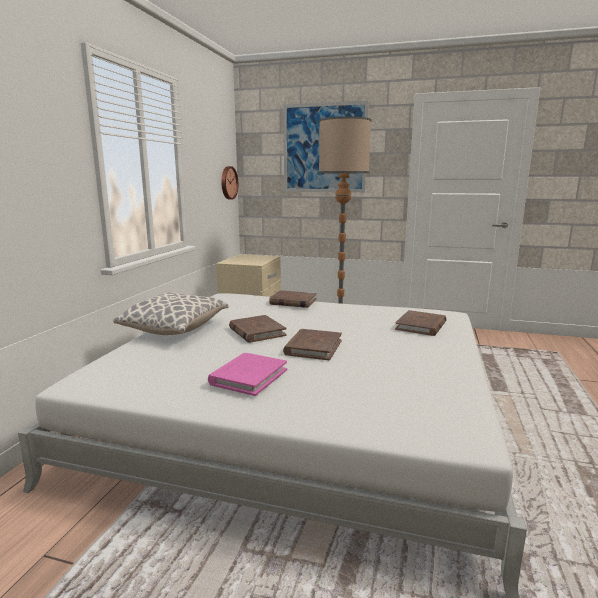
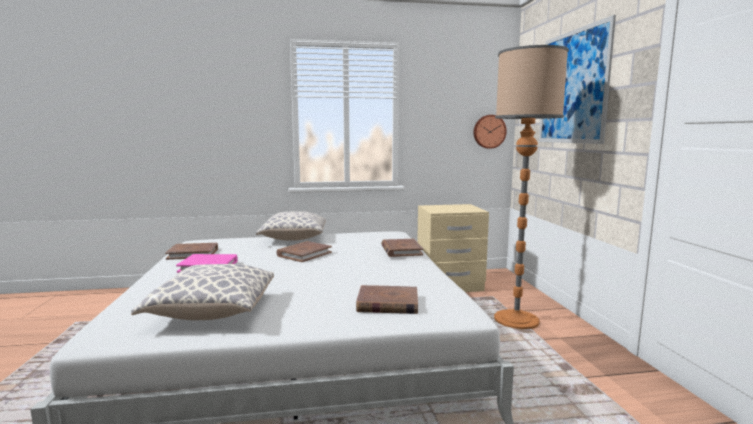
camera: 65 degrees right, 5 degrees down
(313, 347) = (277, 272): brown book -> brown book (193, 253)
(412, 383) = (212, 312): none -> pillow

